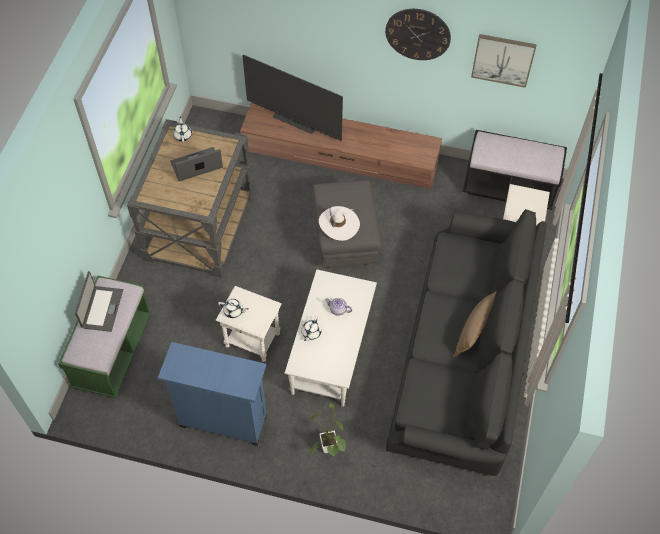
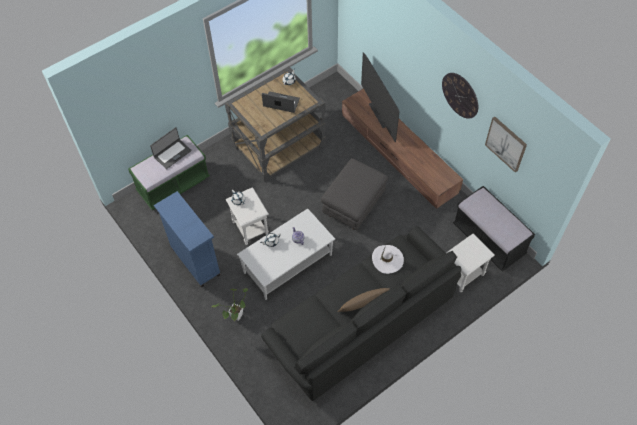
camera: 40 degrees right, 0 degrees up
(339, 224) = (343, 190): white hat -> white hat (387, 259)

